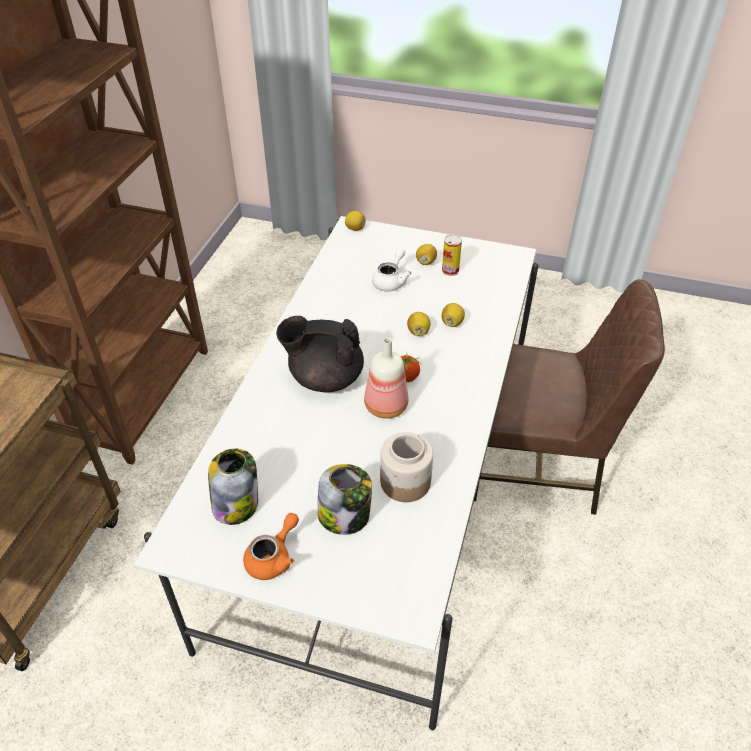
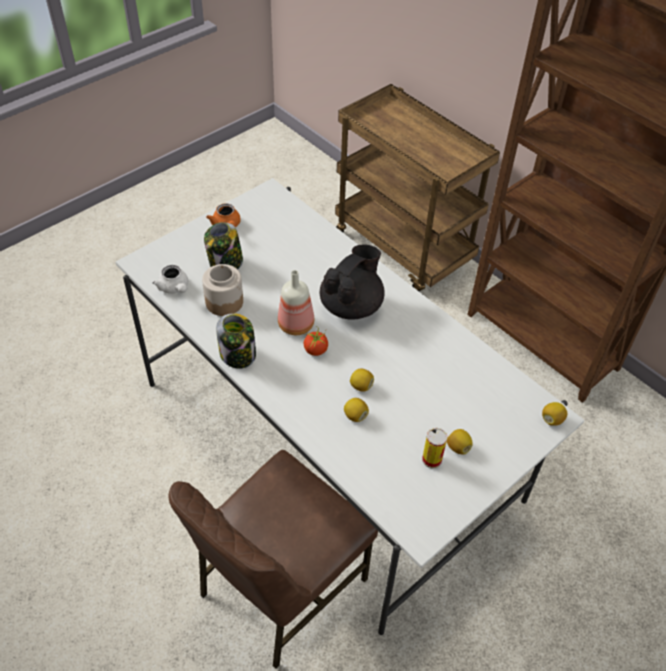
camera: 120 degrees right, 5 degrees up
(236, 504) = (277, 224): jar -> jar (238, 355)
(391, 281) = (444, 404): white teapot -> white teapot (174, 288)

